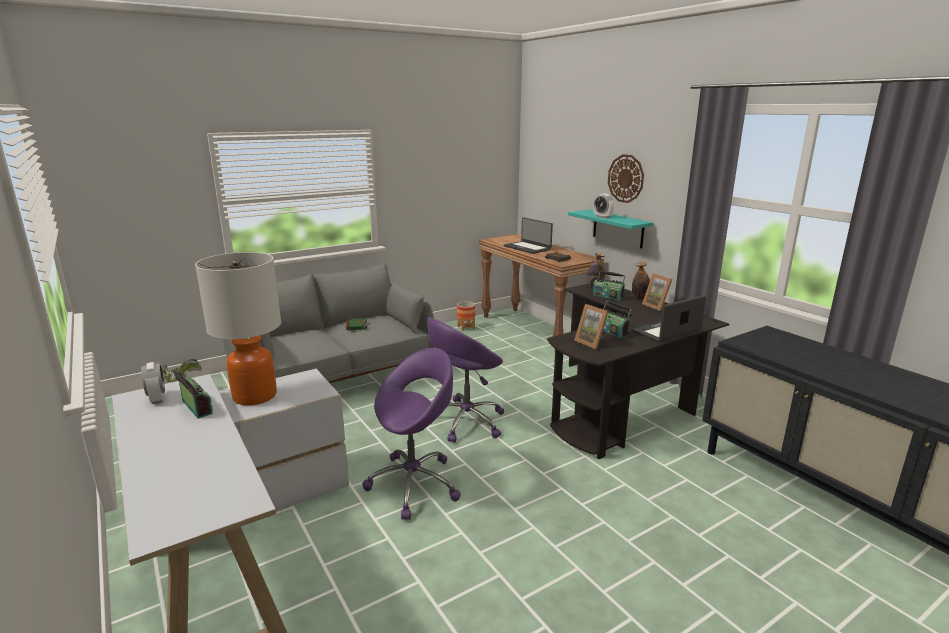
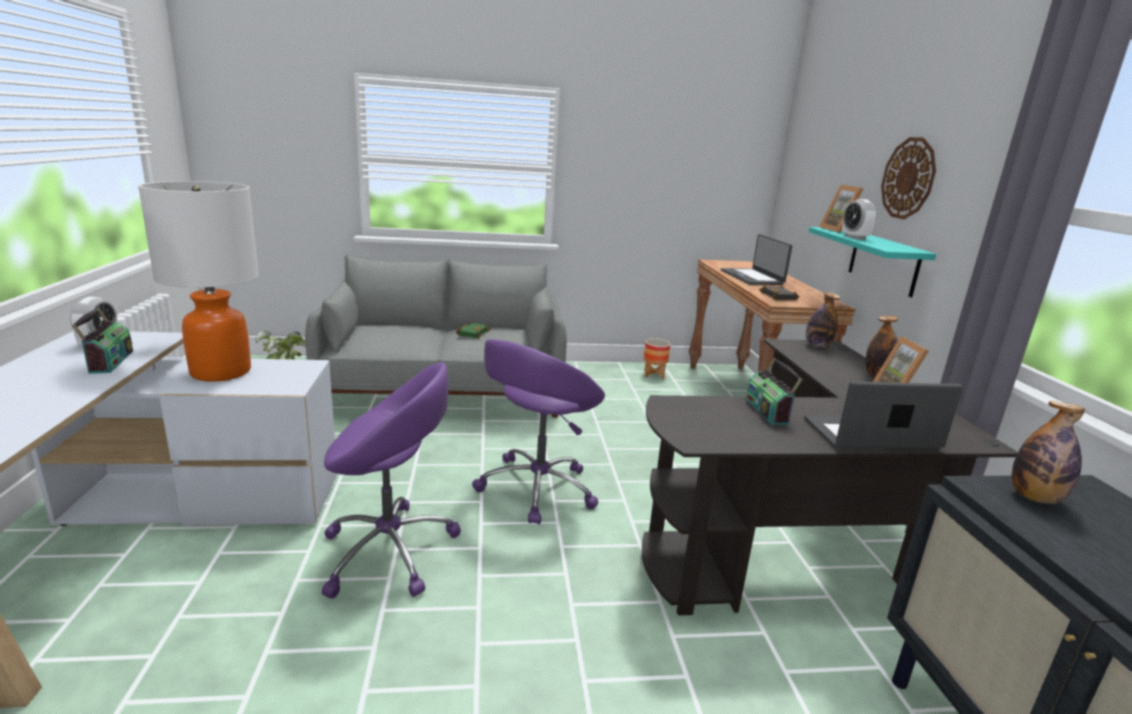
camera: 25 degrees right, 0 degrees up
(464, 421) = (535, 490): purple office chair -> purple office chair turned 45 degrees counterclockwise
(592, 342) = (713, 419): picture frame -> picture frame (839, 230)
(608, 296) = (823, 362): radio -> none
(756, 341) = (1035, 498): none -> bottle

